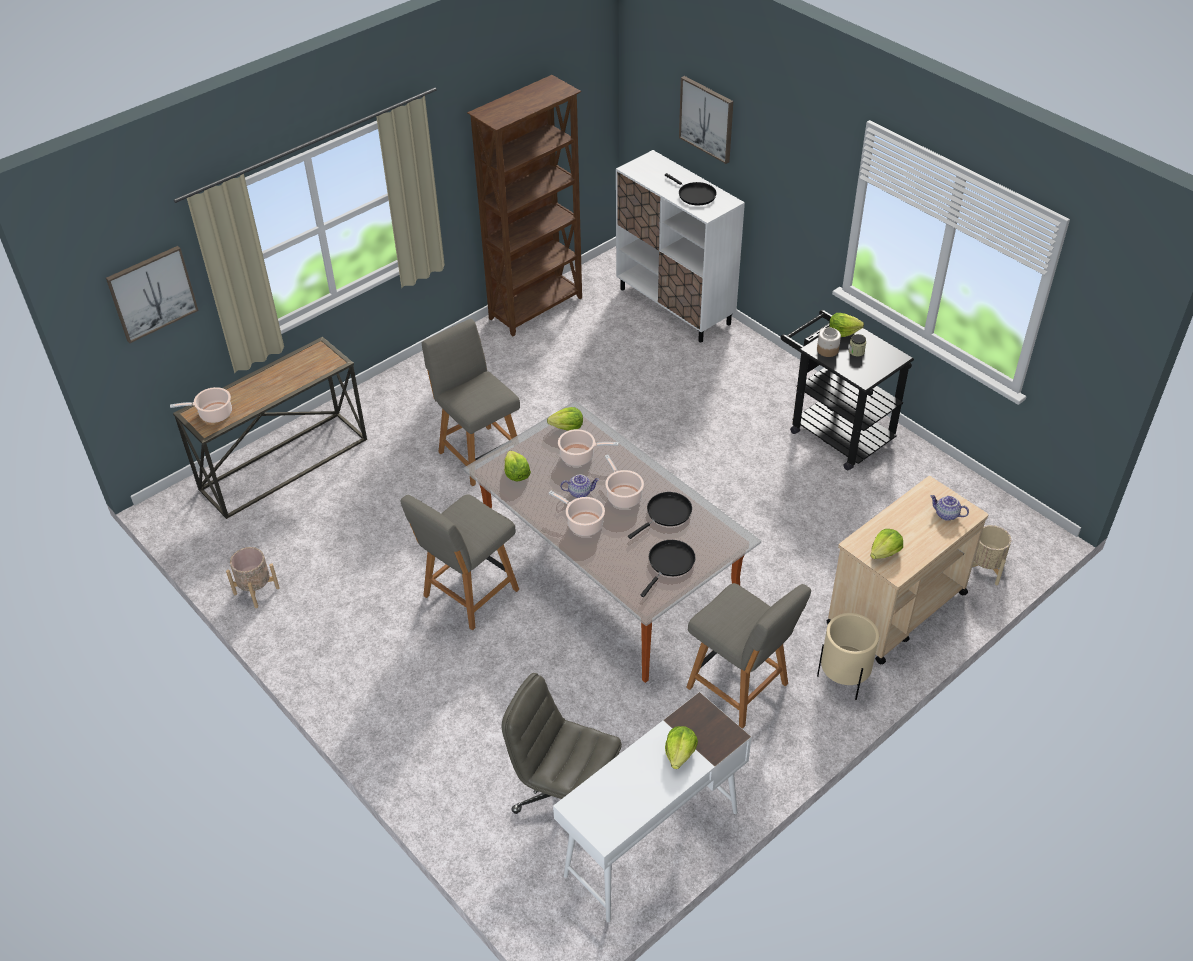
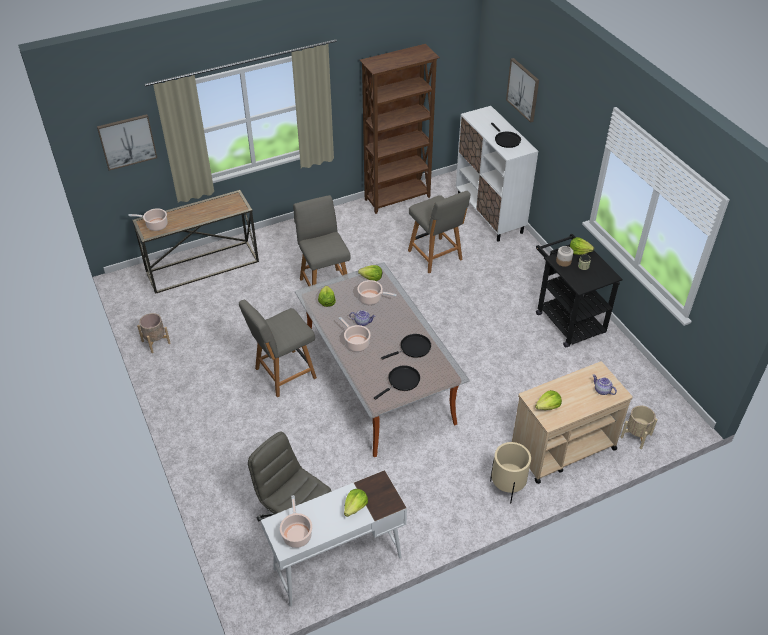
camera: 15 degrees right, 0 degrees up
(623, 496) = (389, 330): cooking pot -> cooking pot (297, 534)
(740, 688) = (435, 476): grey chair -> grey chair (436, 256)

